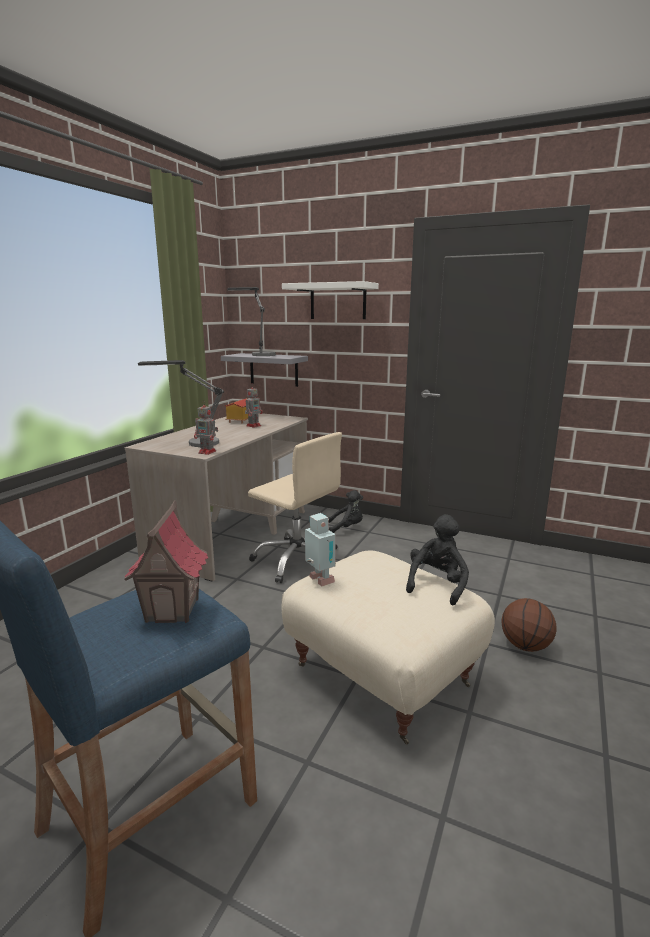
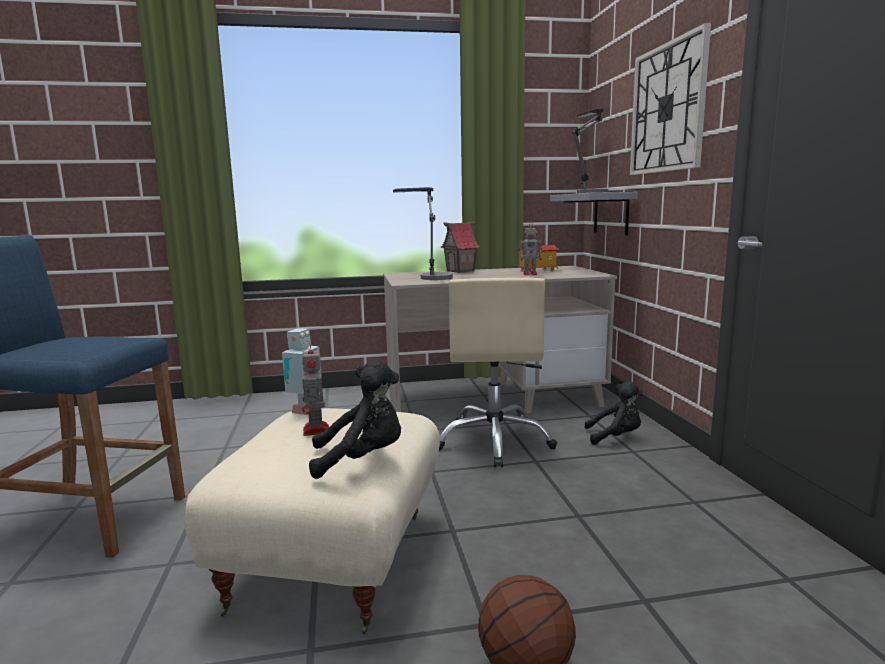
camera: 55 degrees right, 5 degrees down
(173, 610) = (84, 344): toy house -> toy house (460, 271)
(208, 452) = (412, 282): toy robot -> toy robot (316, 431)
(338, 301) = (667, 108): white shelf -> wall clock
(346, 528) = (615, 437): black plush toy -> black plush toy turned 45 degrees counterclockwise

